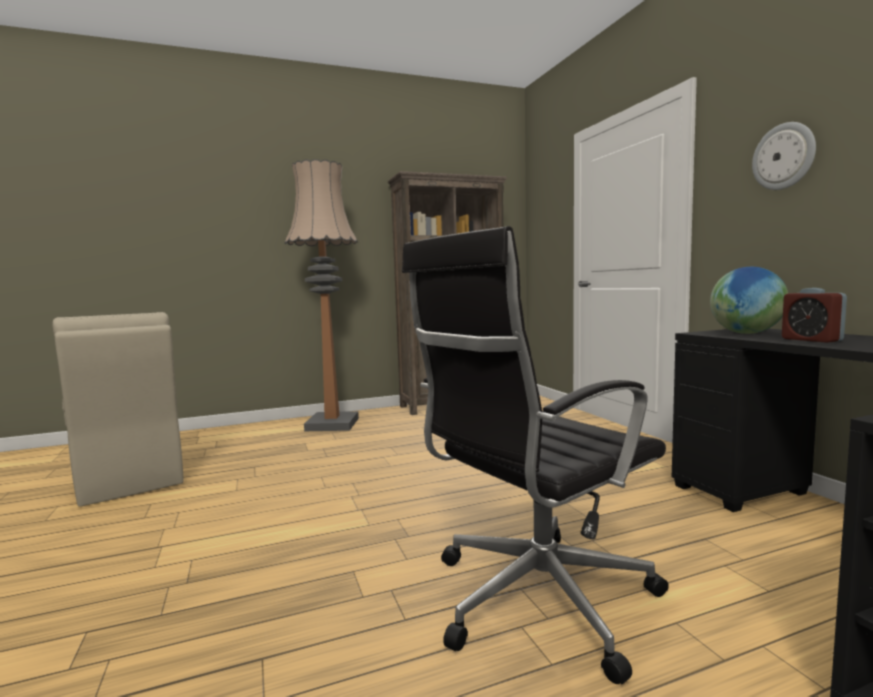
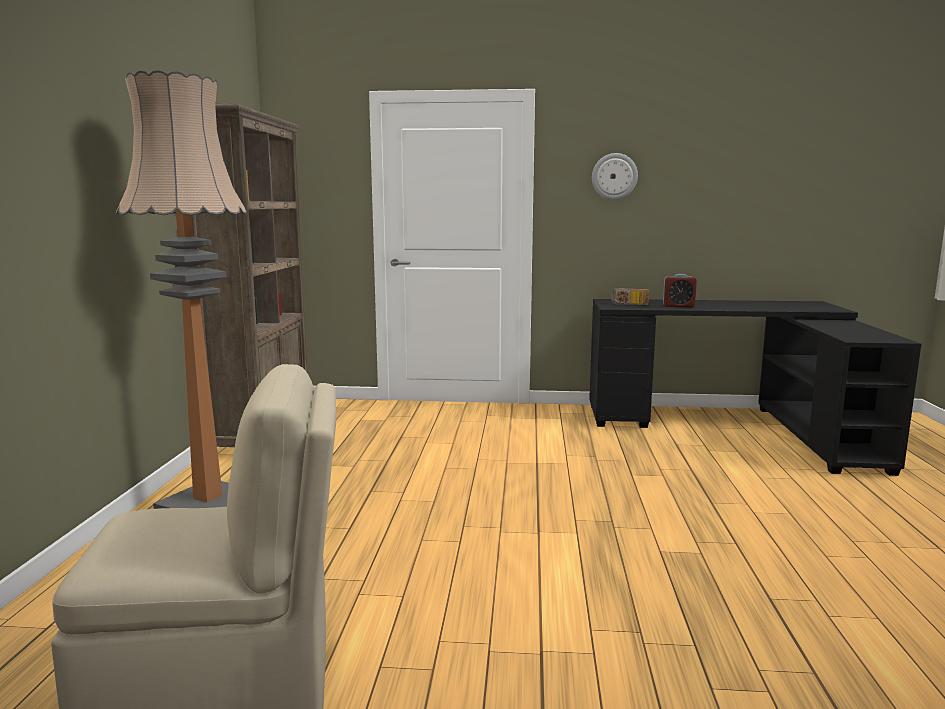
camera: 65 degrees left, 5 degrees up
(535, 600) = (727, 502): black office chair -> none
(747, 333) = (629, 304): globe -> radio

